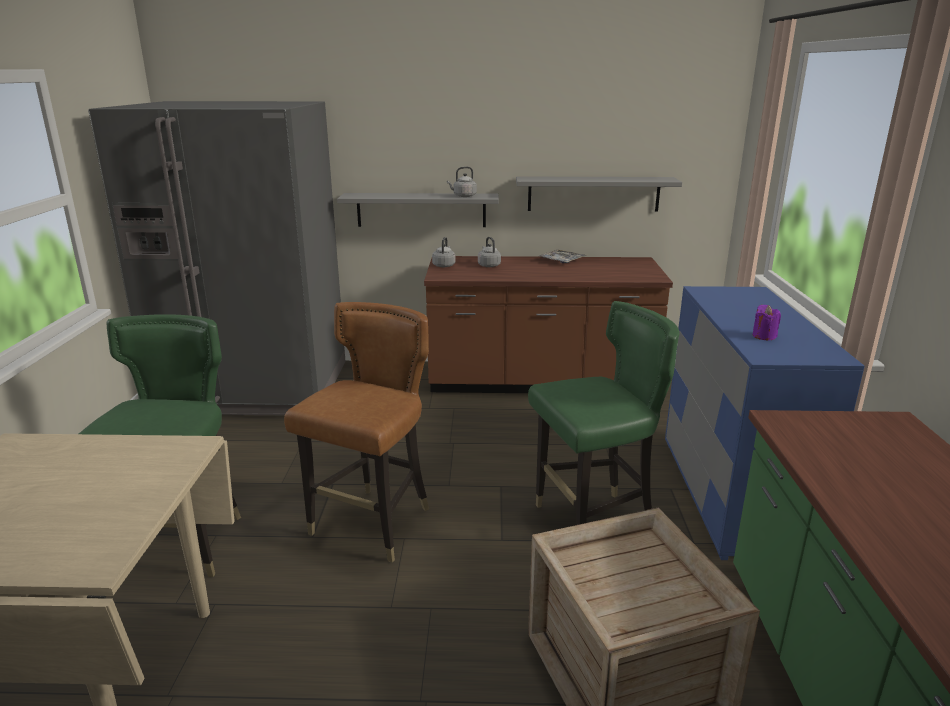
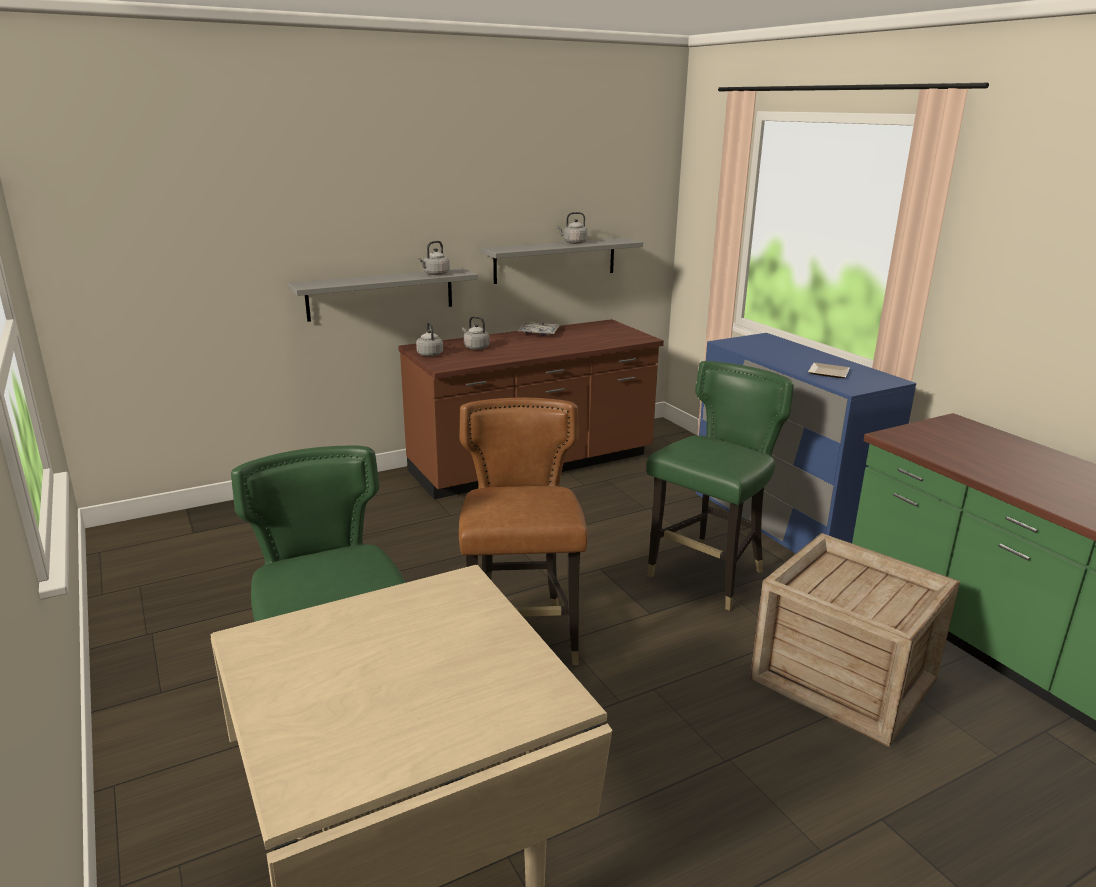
camera: 30 degrees left, 0 degrees up
(256, 387) = (219, 542): grey fridge -> none
(609, 178) = (573, 243): none -> grey kettle
(764, 336) = (827, 373): purple candle -> plate

